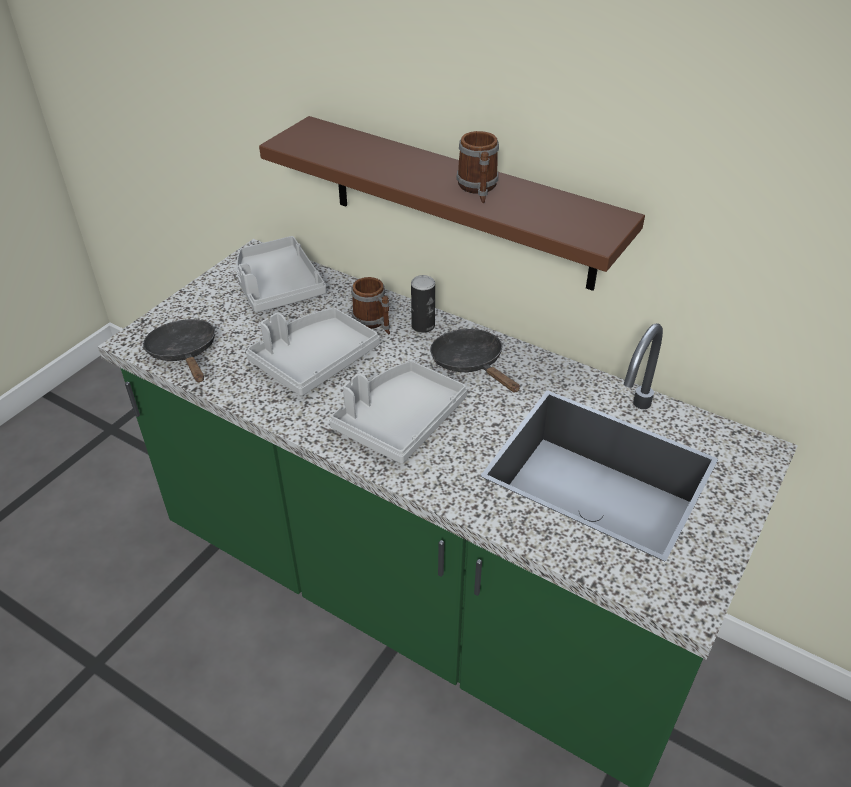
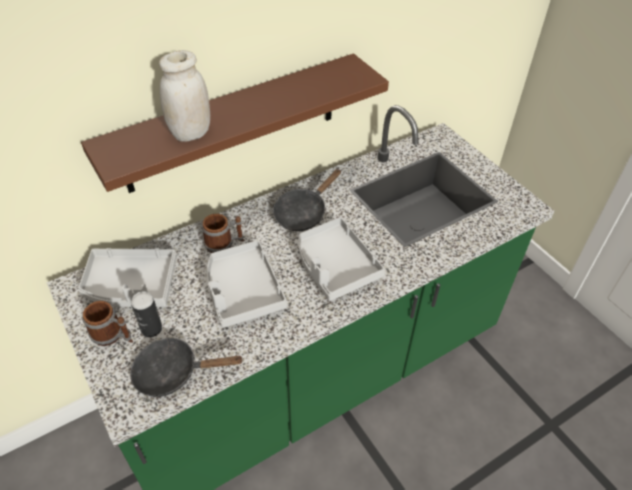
camera: 65 degrees left, 5 degrees up
(367, 161) = (190, 133): none -> white jar
(423, 326) = (247, 220): can -> can (151, 329)
(471, 364) = (303, 212): black frying pan -> black frying pan turned 45 degrees counterclockwise
(478, 189) = (275, 99): mug -> mug (113, 336)

